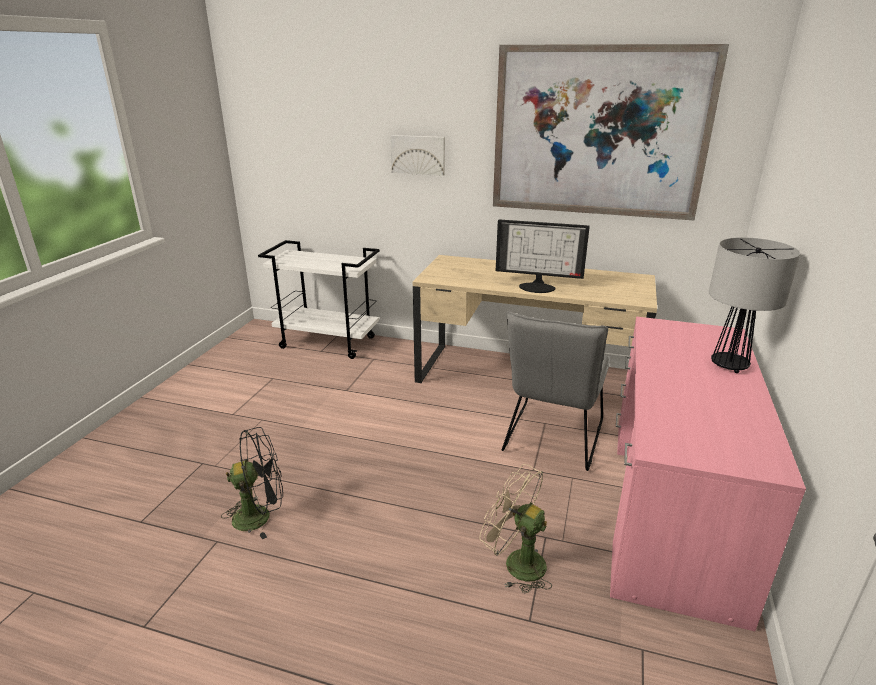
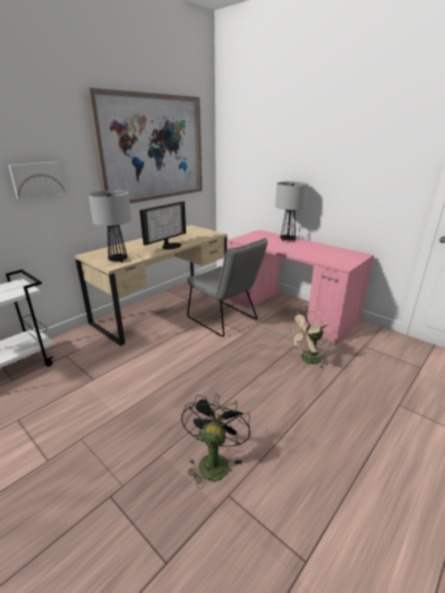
camera: 65 degrees left, 0 degrees up
(450, 275) = (118, 260): none -> table lamp

